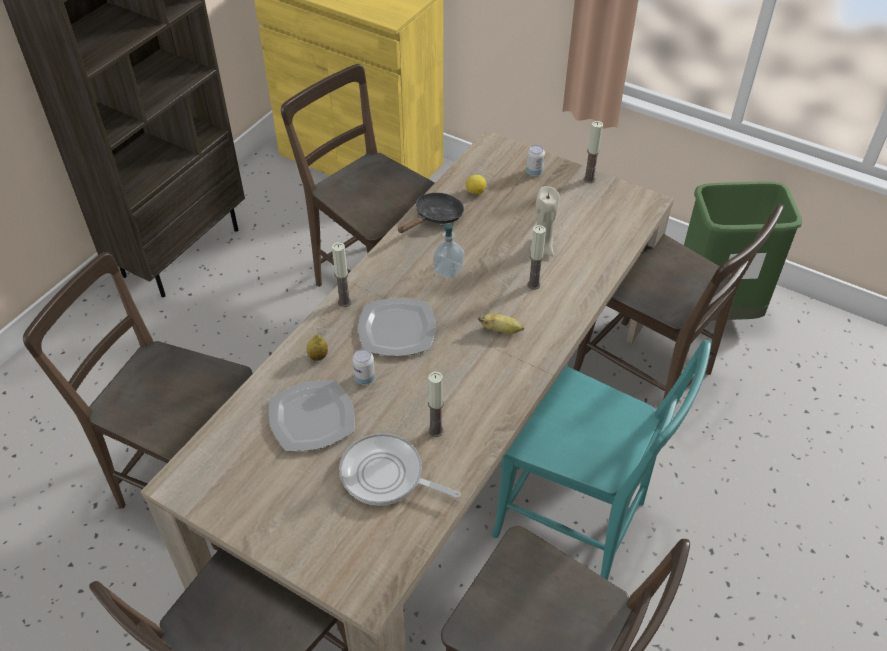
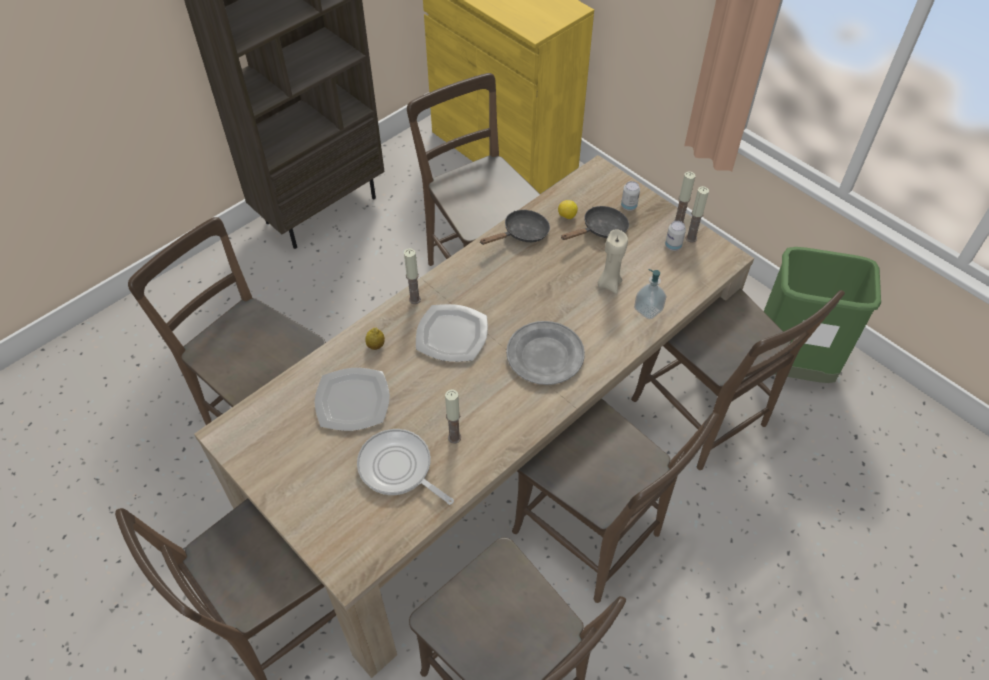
camera: 15 degrees right, 5 degrees up
(364, 378) = (409, 374): can -> can (673, 246)
(448, 270) = (516, 288): soap dispenser -> soap dispenser (648, 309)
(501, 330) = (544, 356): banana -> grey plate
(514, 199) = (601, 230): none -> black frying pan
(533, 285) = (589, 318): candle -> candle (691, 238)
(577, 522) = (593, 538): turquoise chair -> brown chair

